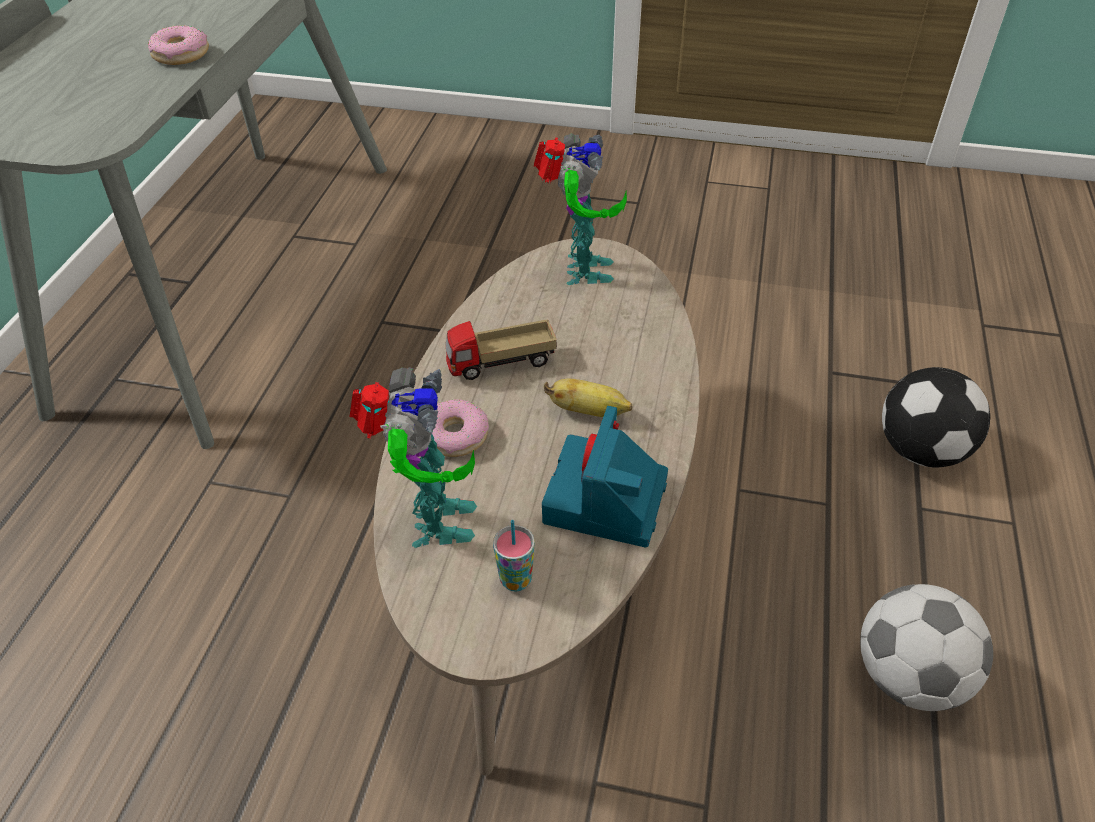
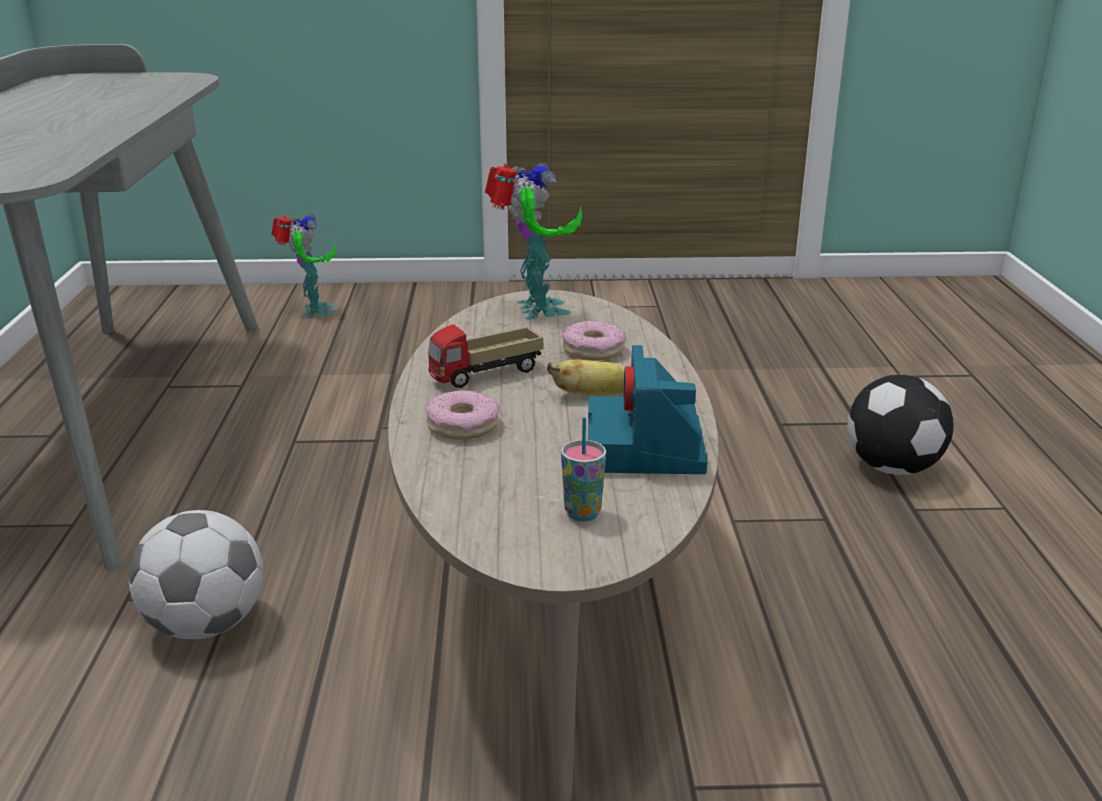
camera: 15 degrees left, 20 degrees down
(181, 54) = (90, 134): donut -> donut (593, 350)
(433, 523) = (471, 487): toy robot -> toy robot (313, 311)
(908, 676) = (971, 637): football -> football (206, 625)

